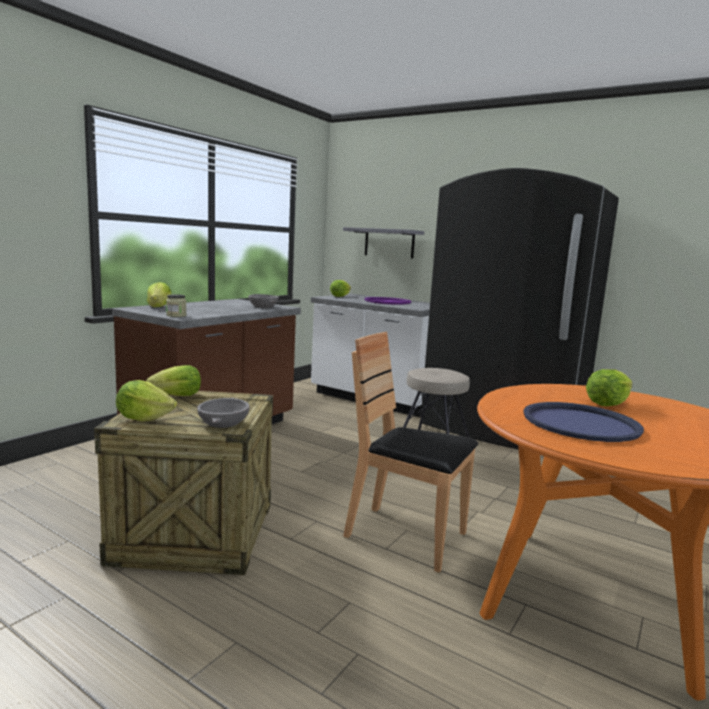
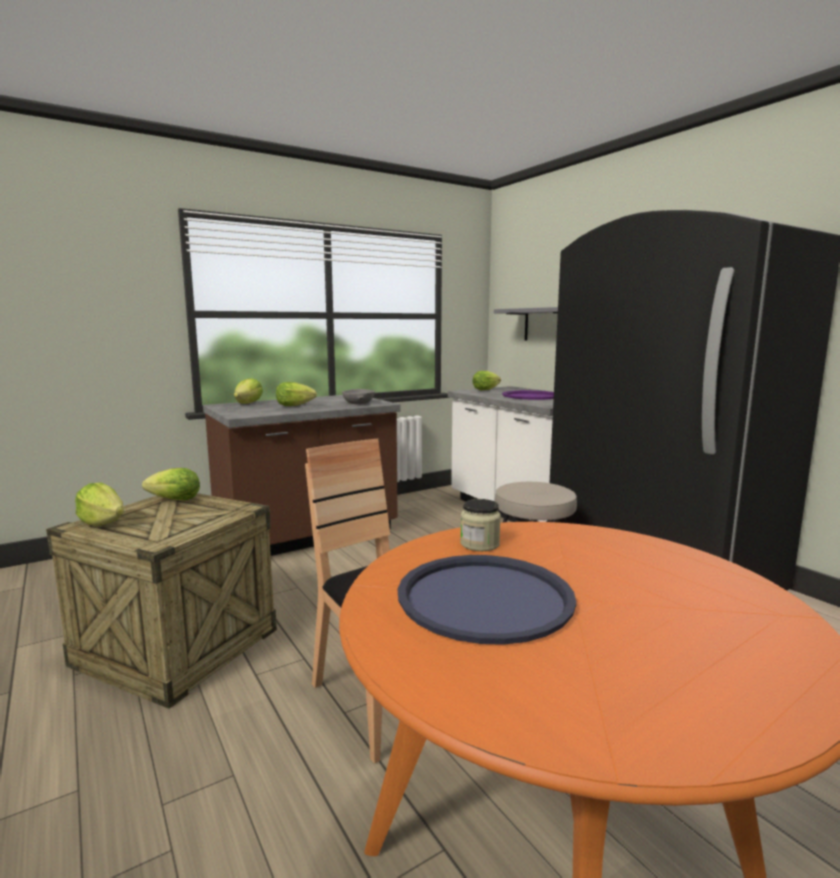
camera: 25 degrees right, 0 degrees up
(176, 315) = (239, 413): jar -> jar (480, 544)
(224, 423) = (160, 536): grey bowl -> none
(607, 404) = (602, 568): lettuce -> lettuce (294, 406)

